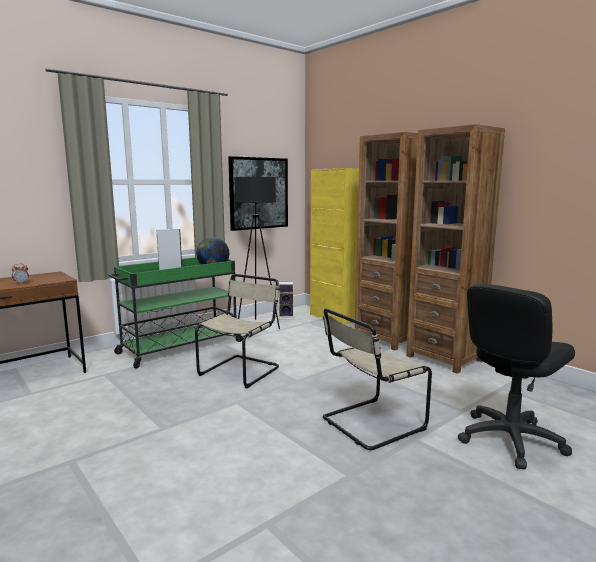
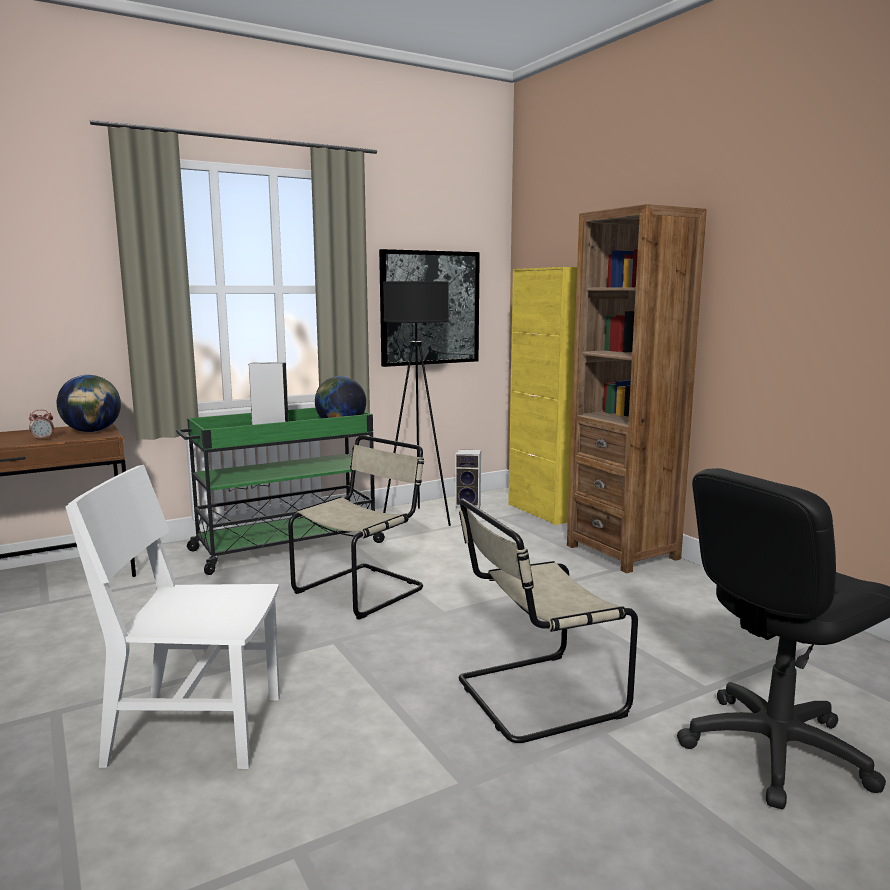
camera: 10 degrees right, 0 degrees up
(52, 277) = (92, 431): none -> globe
(171, 462) = (196, 729): none -> white chair
(444, 358) = (709, 592): brown bookcase -> none

